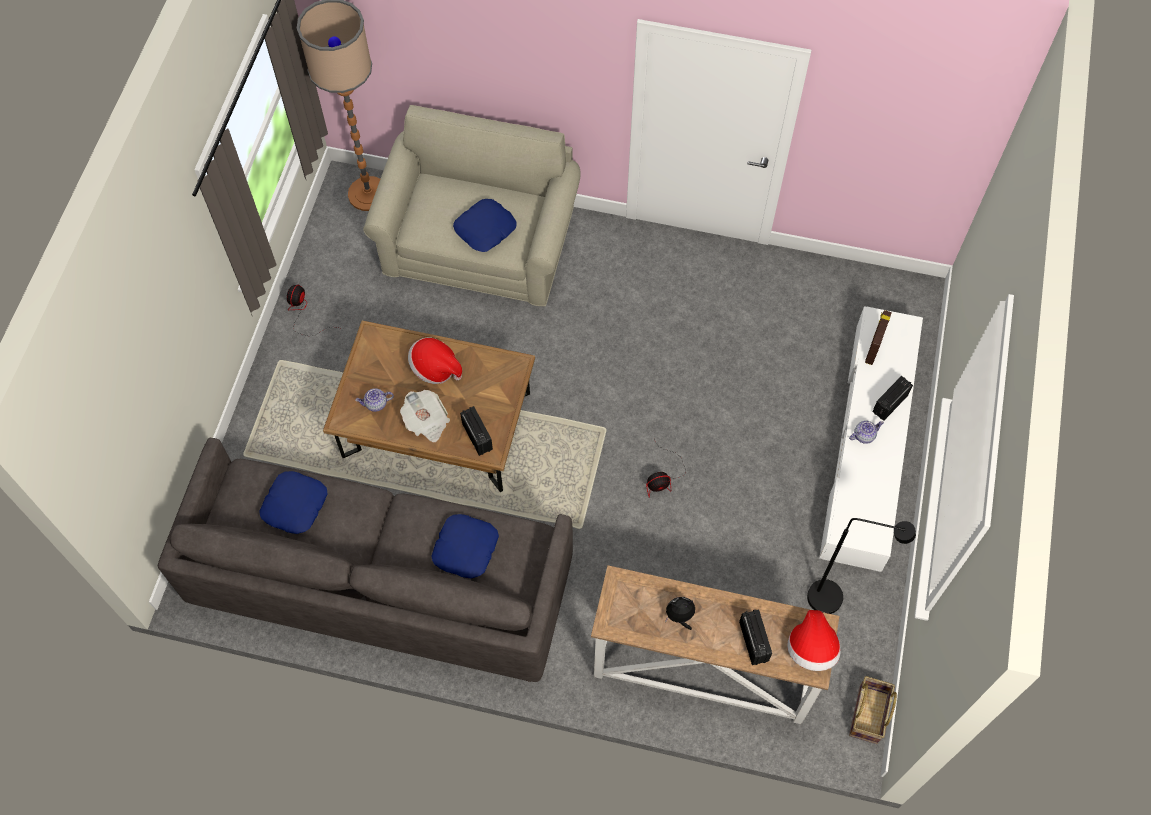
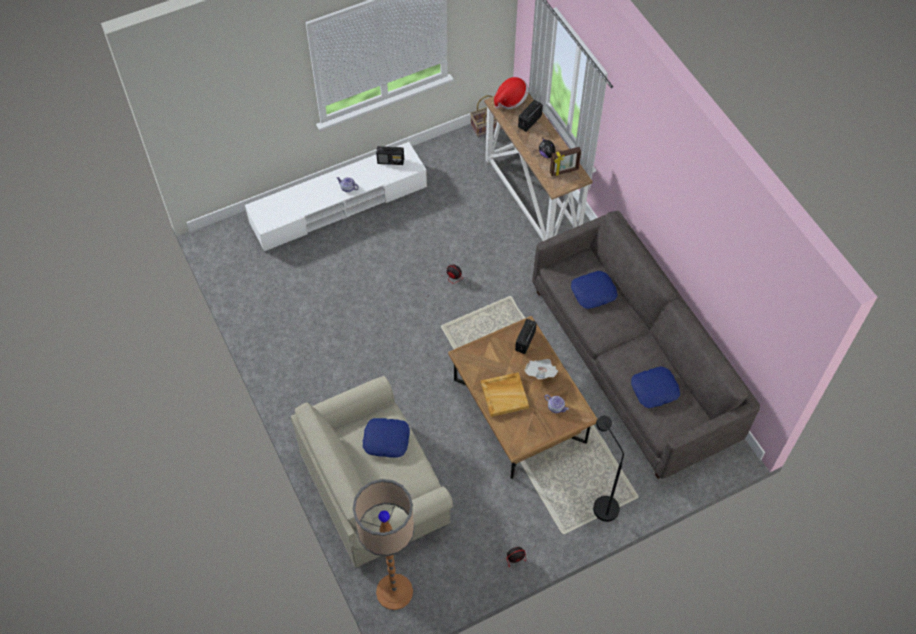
camera: 130 degrees left, 5 degrees down
(435, 368) = (504, 395): hat -> beige tray
(835, 598) = (442, 169): black floor lamp -> black floor lamp (601, 503)
(873, 347) = (286, 214): picture frame -> picture frame (564, 171)
(889, 404) = (318, 188): radio -> radio (391, 161)

